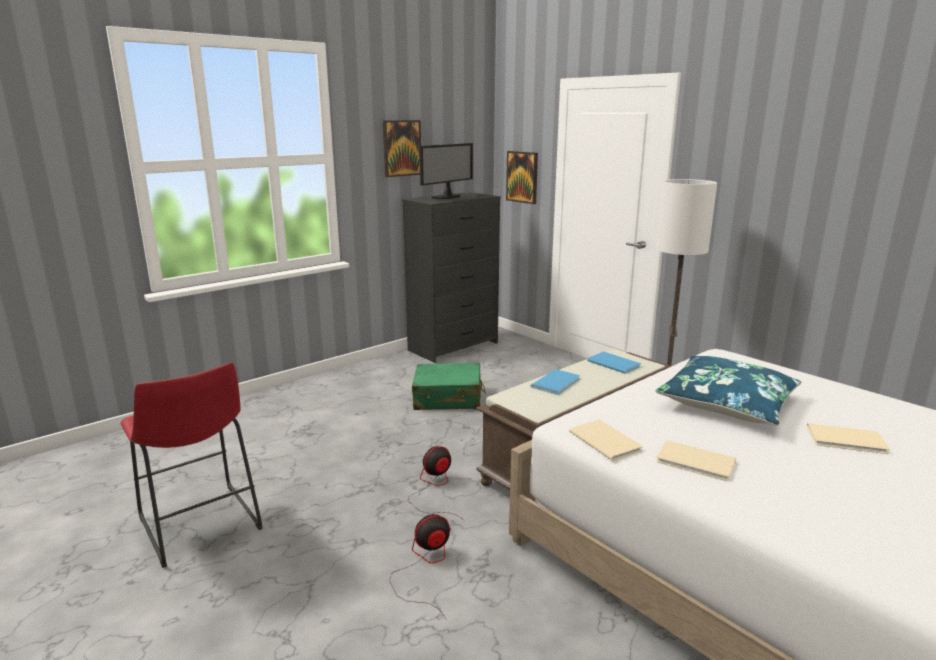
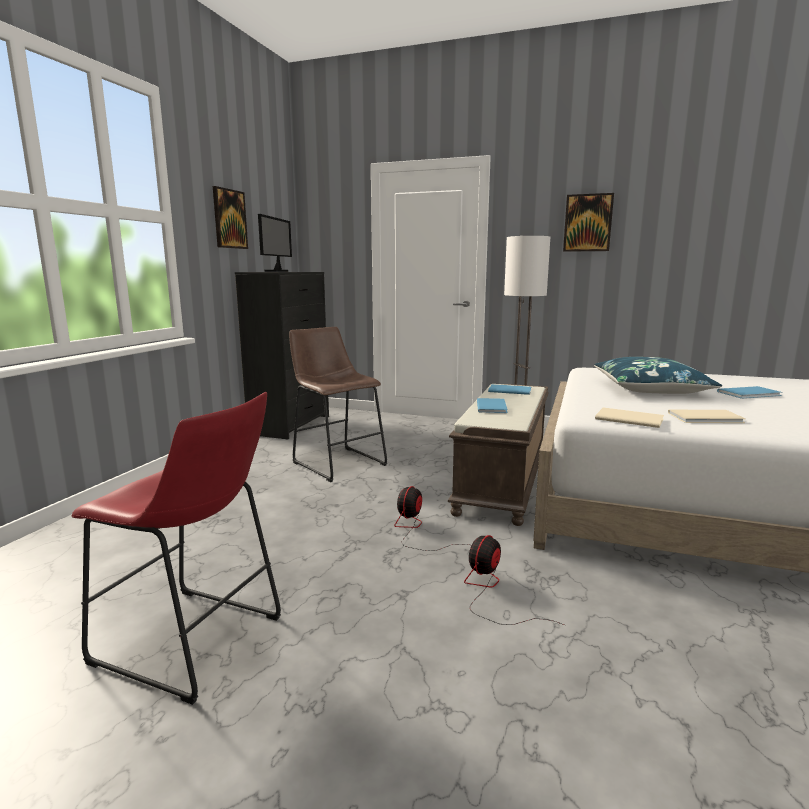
camera: 30 degrees left, 5 degrees down
(448, 398) = (337, 462): green suitcase -> brown stool
(522, 177) = (333, 257): picture -> picture (588, 223)
(848, 441) = (751, 394): beige book -> blue book

